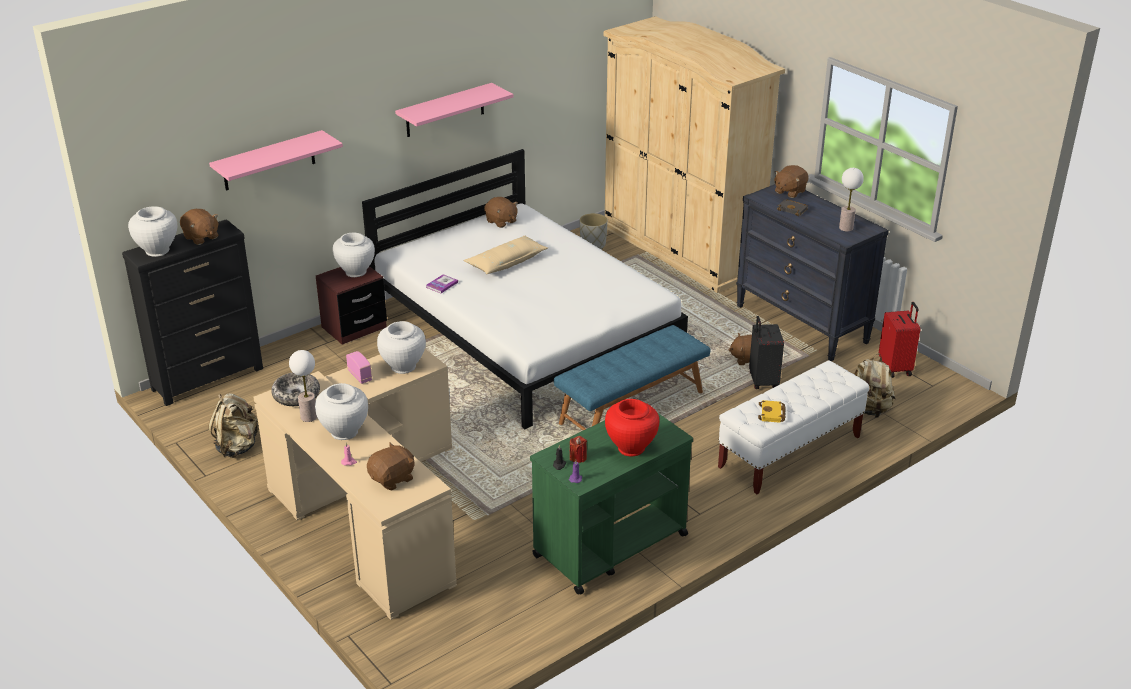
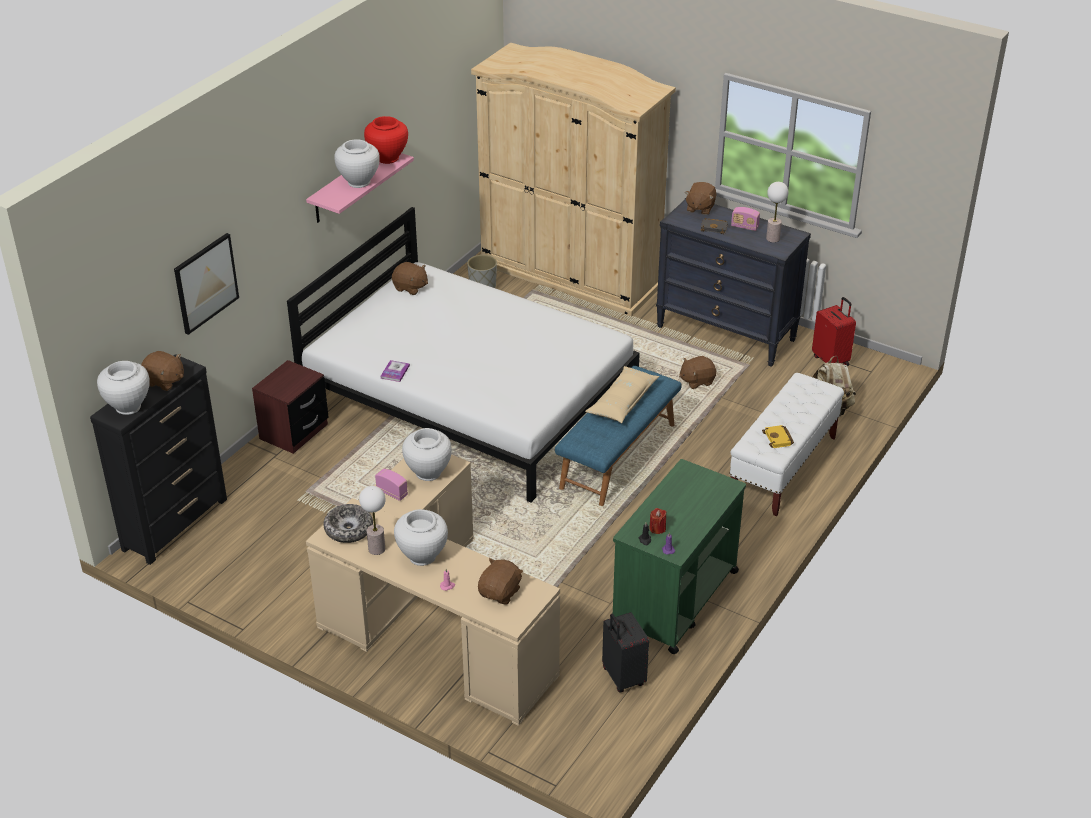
camera: 20 degrees left, 5 degrees up
(237, 447) = (256, 591): beige backpack -> none
(269, 161) = (206, 283): pink shelf -> picture
(356, 272) = (292, 375): white vase -> white vase (359, 182)
(506, 262) = (444, 333): beige pillow -> beige pillow (622, 402)
(631, 448) = (698, 507): red vase -> red vase (388, 158)
(762, 381) = (721, 401): black suitcase -> black suitcase (622, 677)
(824, 214) = (744, 227): none -> radio

